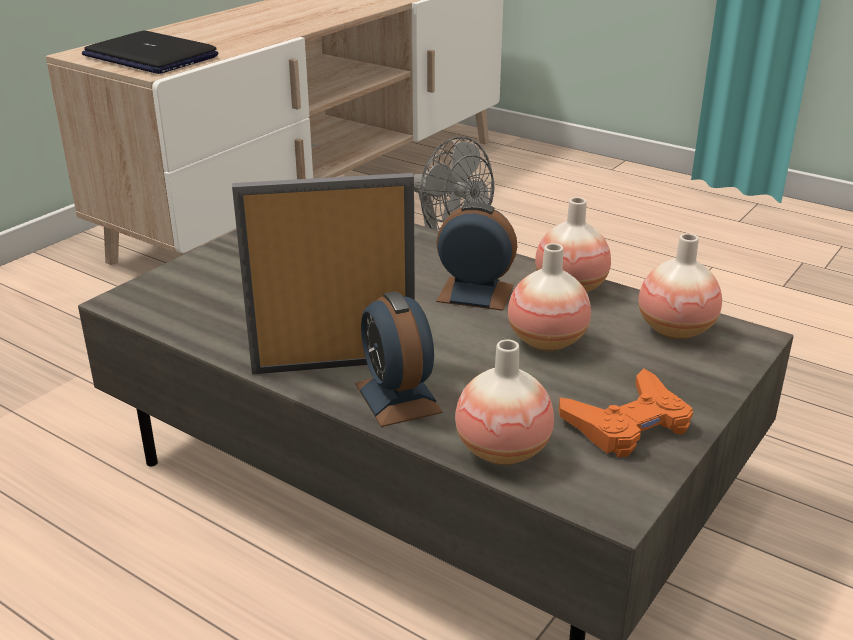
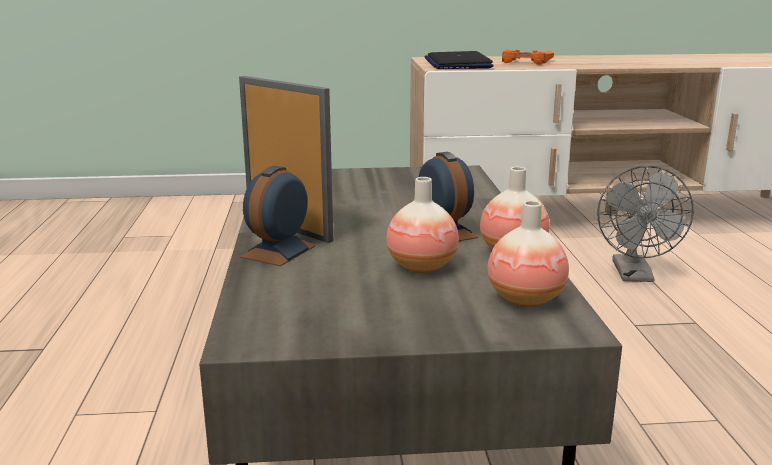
camera: 50 degrees right, 10 degrees down
(502, 451) = (261, 293): vase -> none
(628, 424) = (355, 319): orange game controller -> orange game controller (525, 62)

